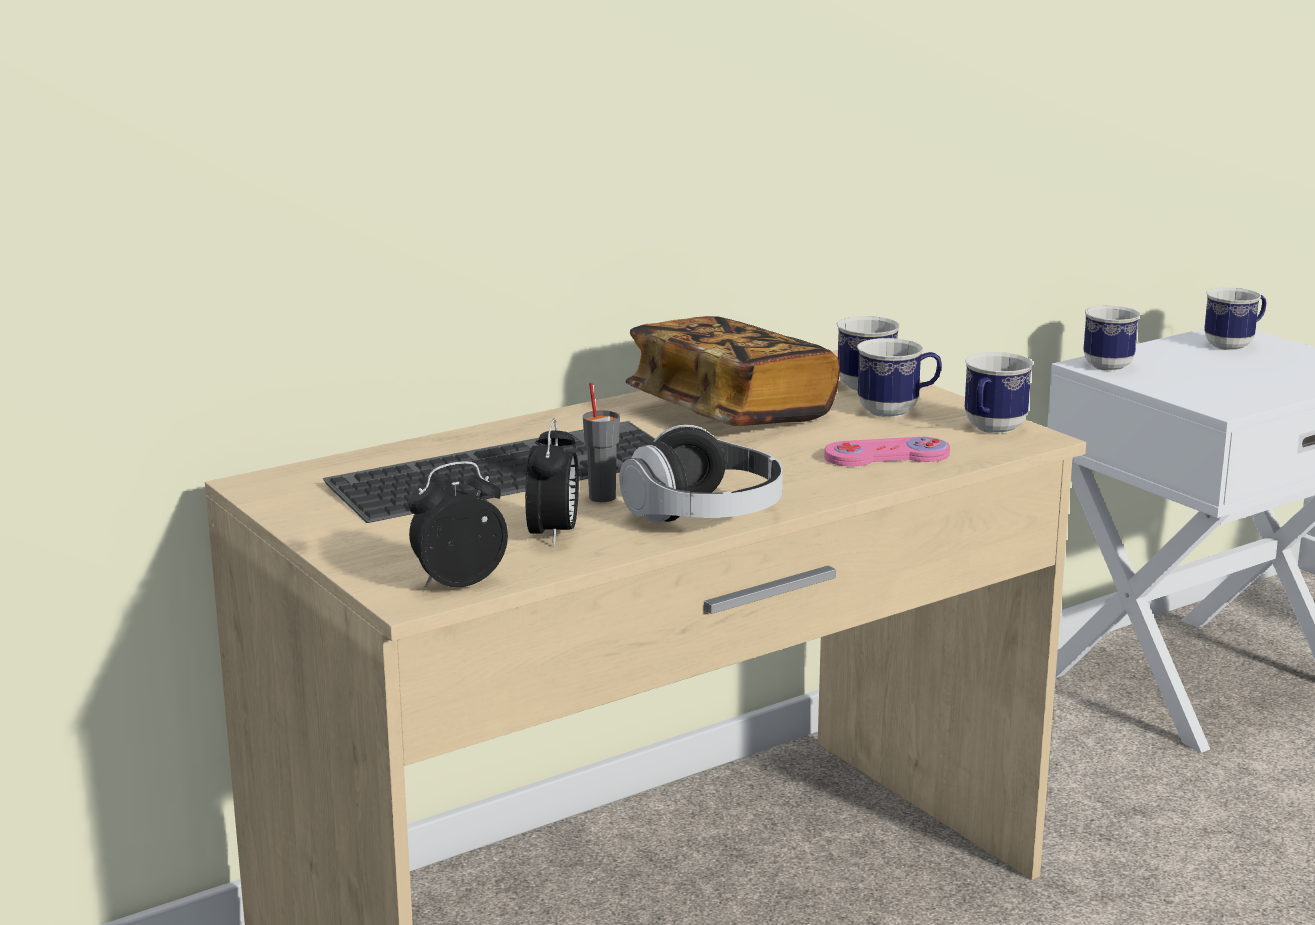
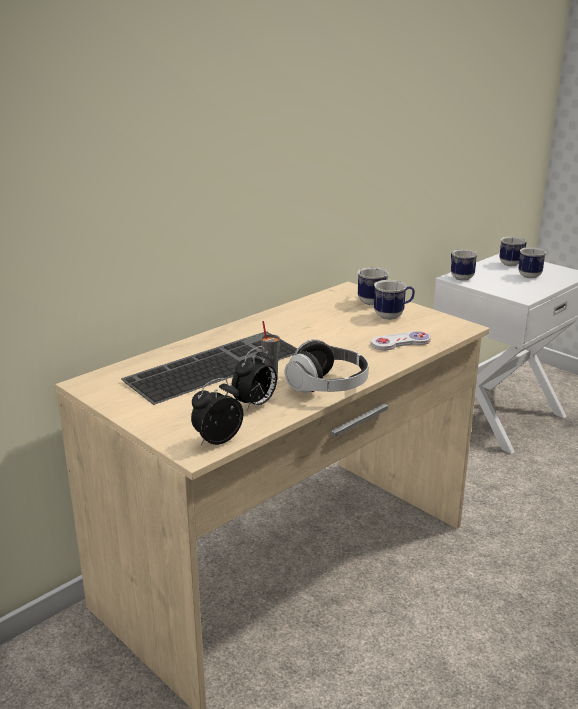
camera: 10 degrees left, 5 degrees up
(553, 535) = (255, 404): alarm clock -> alarm clock turned 45 degrees clockwise
(730, 413) = (313, 322): book -> none
(886, 456) = (400, 343): pink game controller -> white game controller
(991, 430) = (442, 324): mug -> mug (529, 277)

